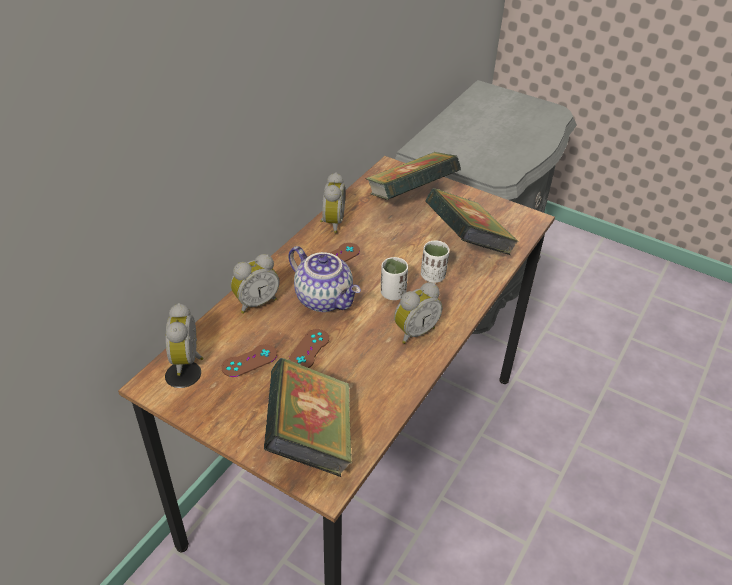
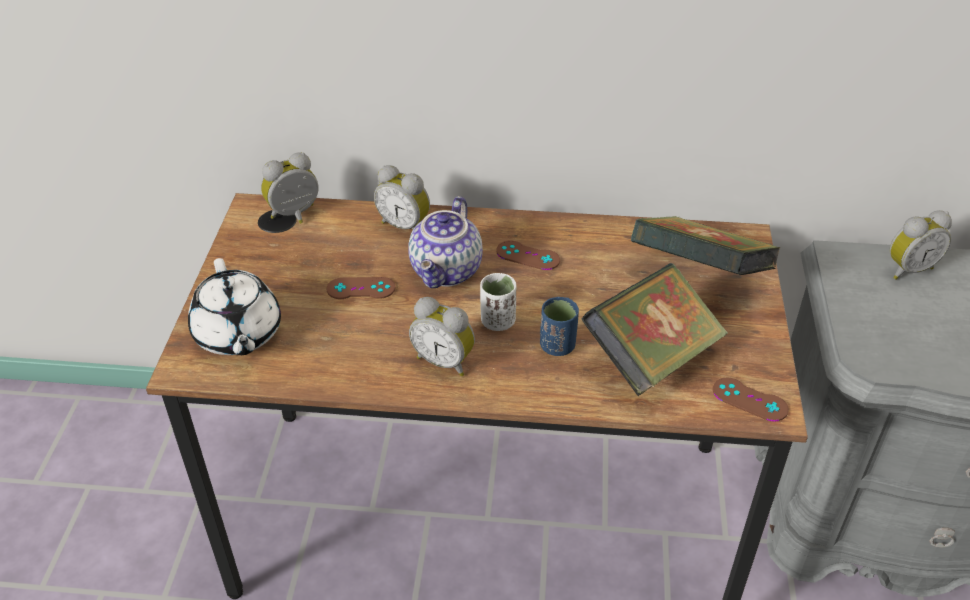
camera: 65 degrees right, 0 degrees up
(249, 361) = (318, 254): brown game controller -> brown game controller (750, 400)
(310, 438) = (238, 334): book -> white teapot
(331, 222) = (584, 229): alarm clock -> alarm clock (907, 268)
(433, 276) = (557, 346): white cup -> blue cup

